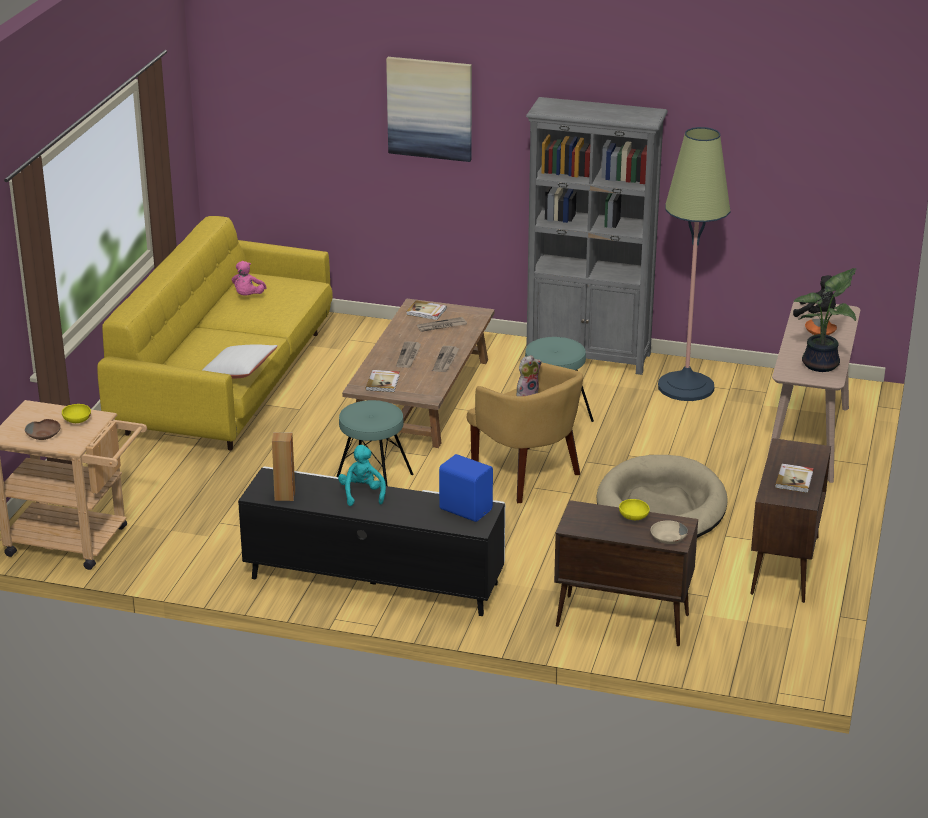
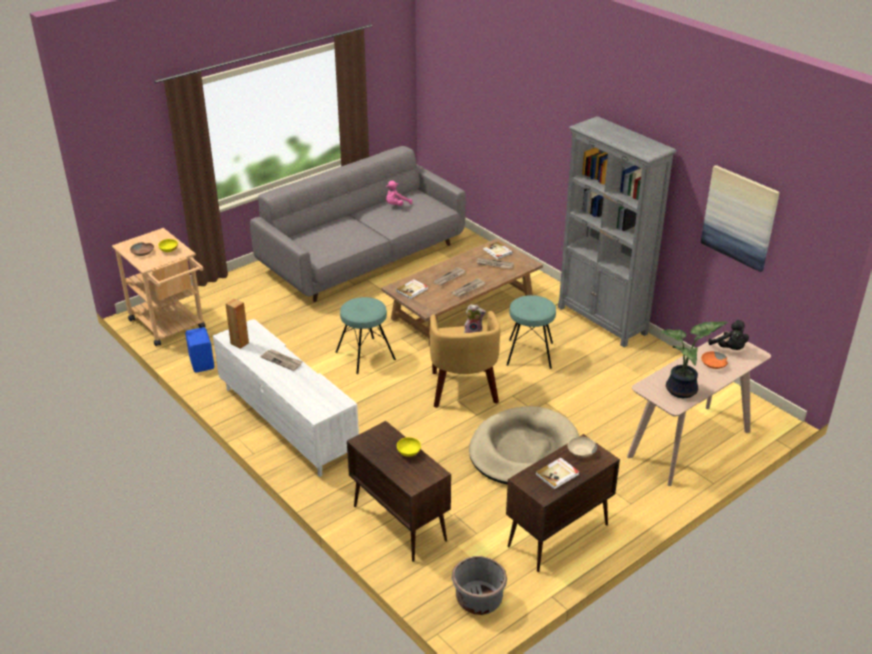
camera: 35 degrees right, 5 degrees up
(227, 382) = (363, 257): yellow sofa -> grey sofa
(237, 373) = (329, 253): white pillow -> none
(362, 494) = (282, 361): turquoise plush toy -> newspaper
(374, 581) = (288, 422): black tv stand -> white tv stand
(430, 108) = (535, 106): picture -> picture (740, 217)
(465, 509) = (327, 398): blue speaker -> blue speaker (202, 362)
(668, 538) = (412, 479): beige bowl -> beige bowl (581, 451)
(686, 387) = (644, 368): floor lamp -> none
(780, 649) = (478, 600): none -> grey planter

